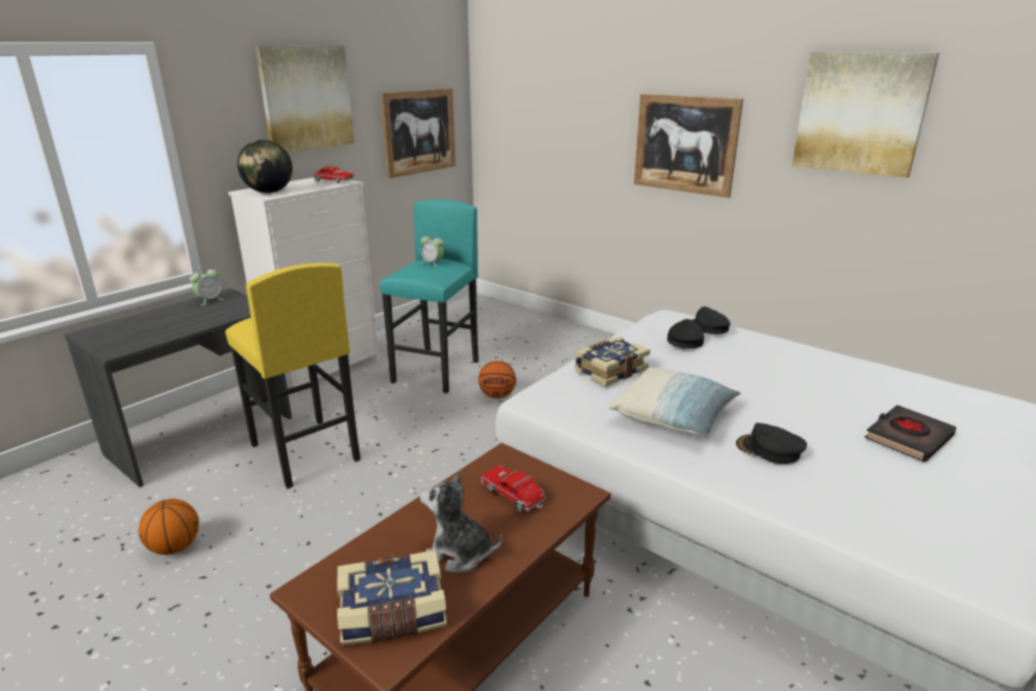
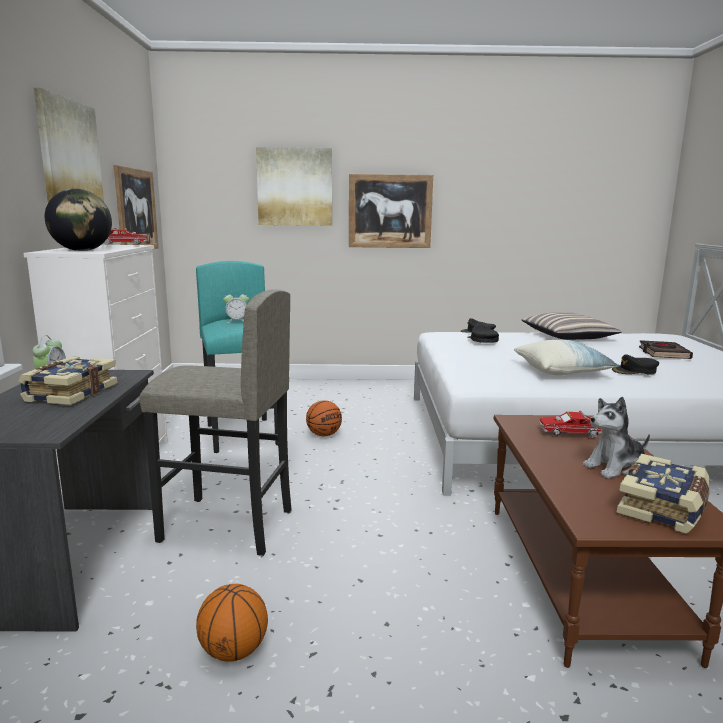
camera: 40 degrees left, 10 degrees down
(304, 453) = (227, 526): yellow stool -> grey stool
(610, 370) = (478, 361): book -> book (70, 393)
(831, 364) = (568, 336): none -> pillow
(860, 113) = (513, 181): picture -> picture (295, 187)

